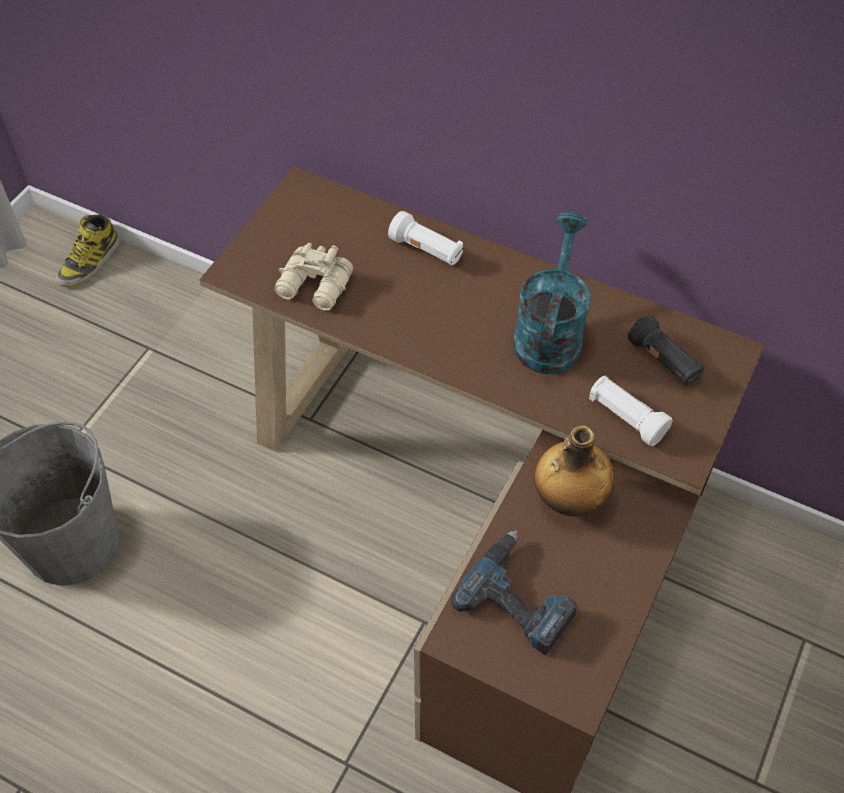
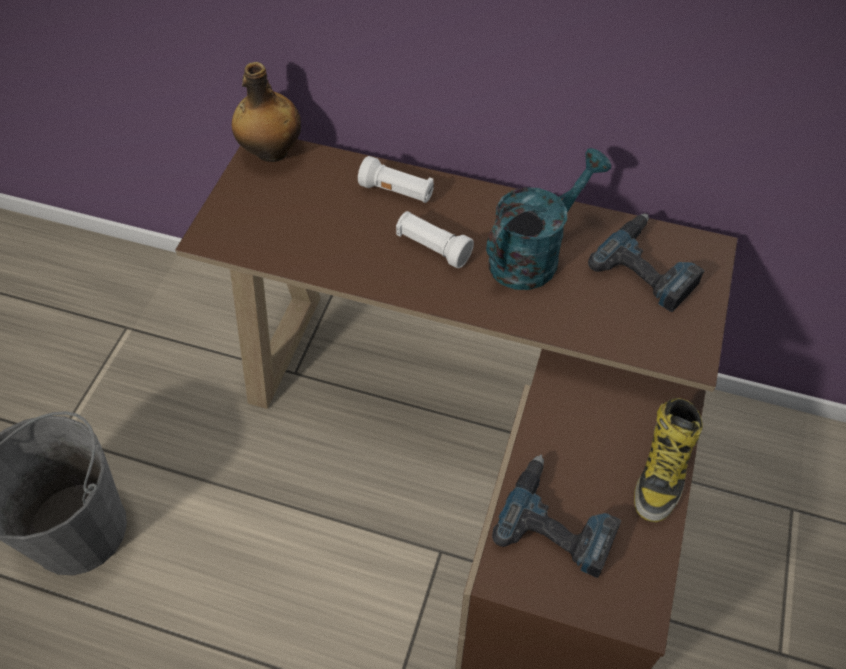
camera: 10 degrees left, 0 degrees up
(90, 262) = (55, 254): boot -> boot (662, 470)
(315, 287) = (294, 242): beige binoculars -> none
(549, 332) = (533, 254): turquoise watering can -> turquoise watering can turned 45 degrees clockwise
(569, 499) = (583, 415): bottle -> bottle (271, 152)
(626, 418) = (626, 326): white flashlight -> white flashlight (432, 247)
(664, 362) = (649, 267): black flashlight -> power drill

